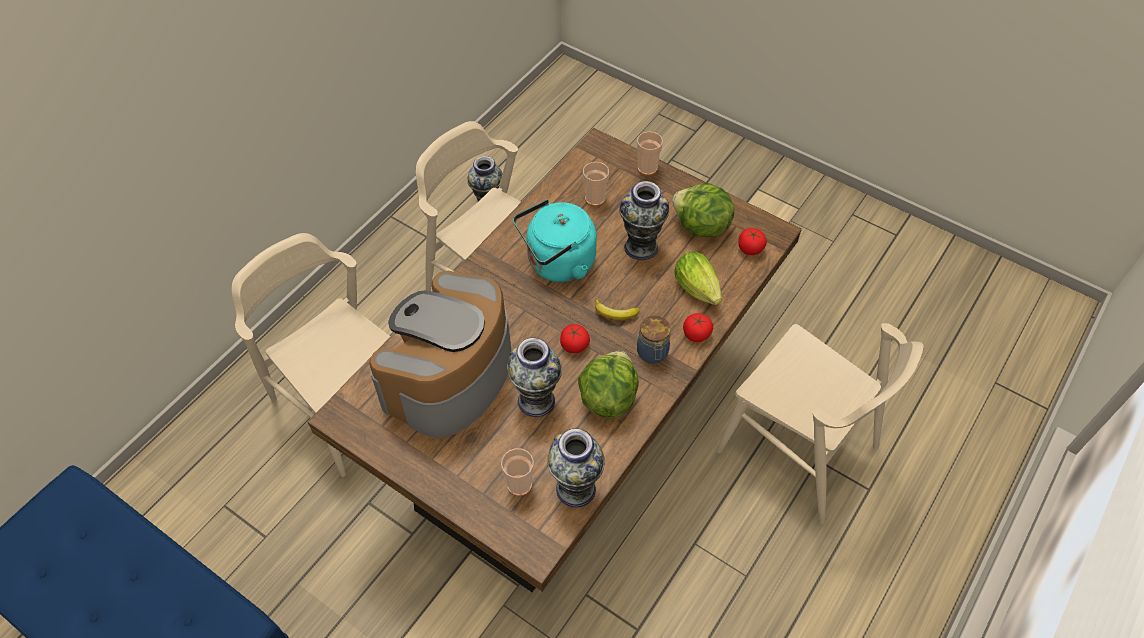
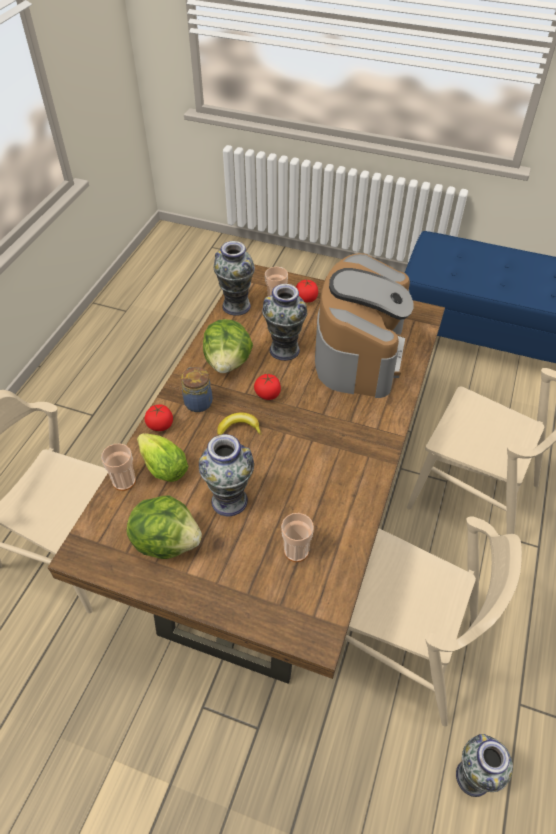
camera: 165 degrees right, 5 degrees down
(557, 264) = (309, 463): turquoise kettle -> none
(647, 168) = (244, 613): cup -> cup (124, 481)
(750, 249) = (109, 525): tomato -> tomato (306, 298)

